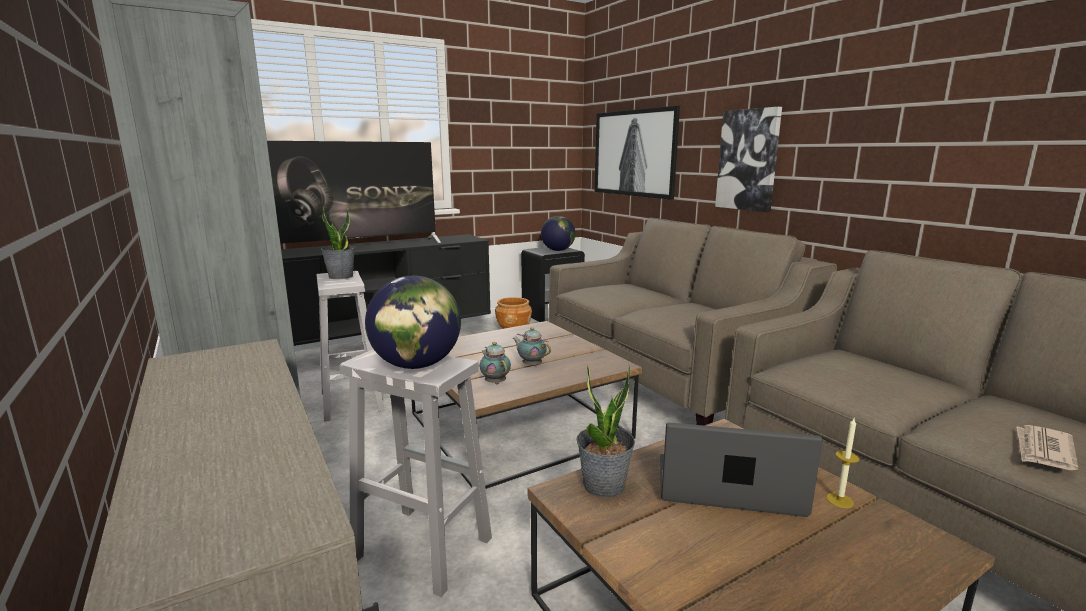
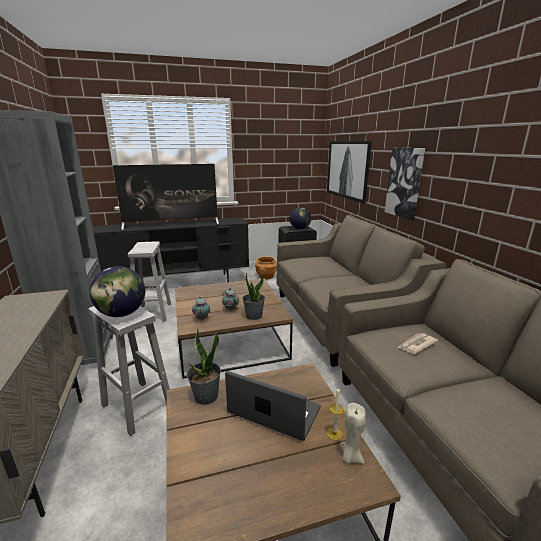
camera: 15 degrees right, 5 degrees up
(340, 276) = (146, 245): potted plant -> potted plant (253, 316)
(888, 524) = (350, 456): none -> beige candle
(1043, 450) = (485, 430): newspaper -> newspaper (416, 345)

